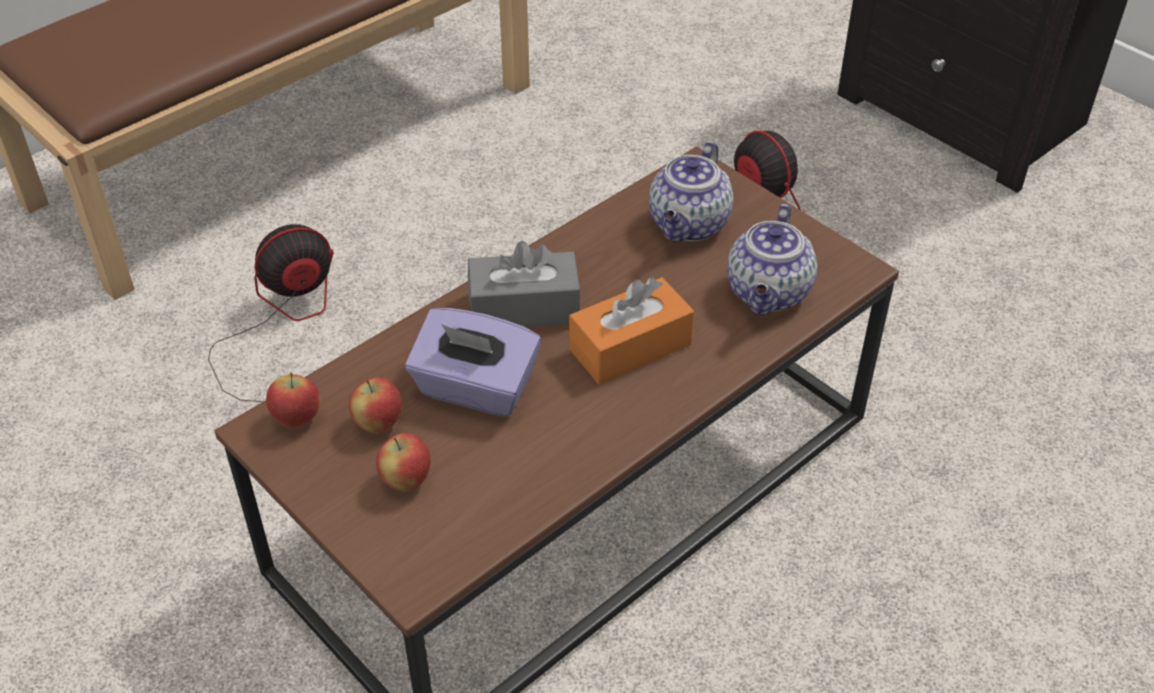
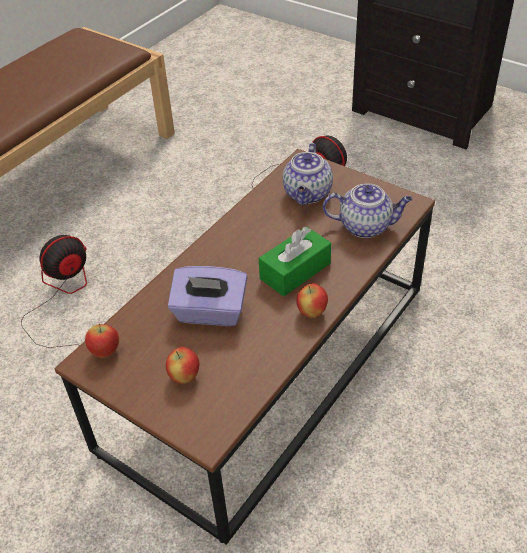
camera: 10 degrees left, 0 degrees up
(378, 425) = (157, 345): apple -> apple (311, 312)
(524, 307) = (225, 259): grey tissue box -> none
(630, 347) = (295, 271): orange tissue box -> green tissue box
(769, 294) = (366, 226): teapot -> teapot turned 90 degrees counterclockwise

